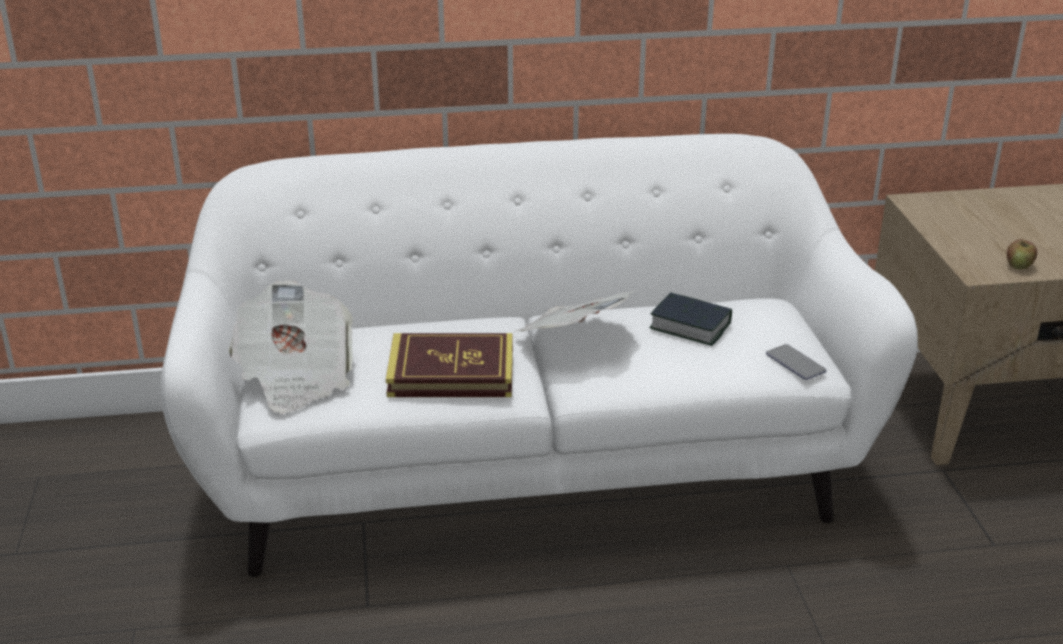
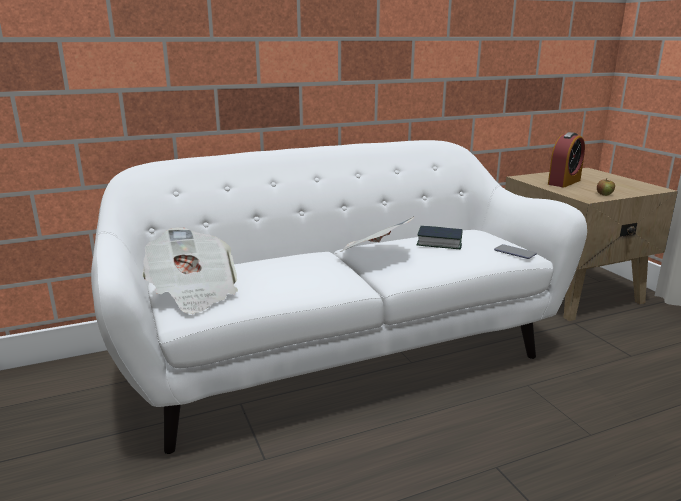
camera: 15 degrees left, 10 degrees down
(451, 373) = (305, 279): book -> none
(976, 224) = (564, 182): none -> alarm clock

